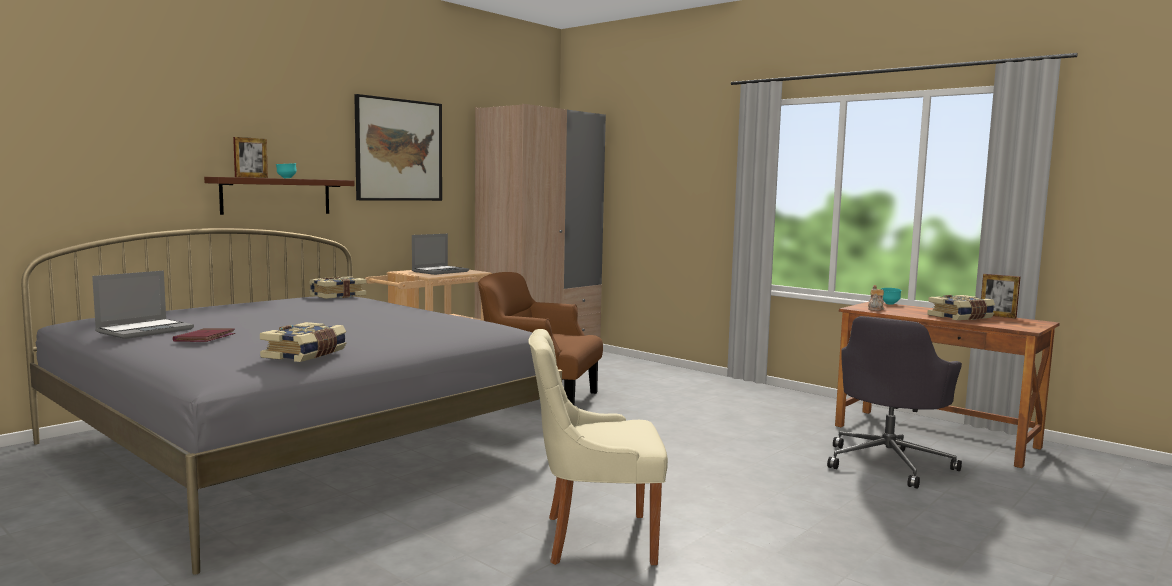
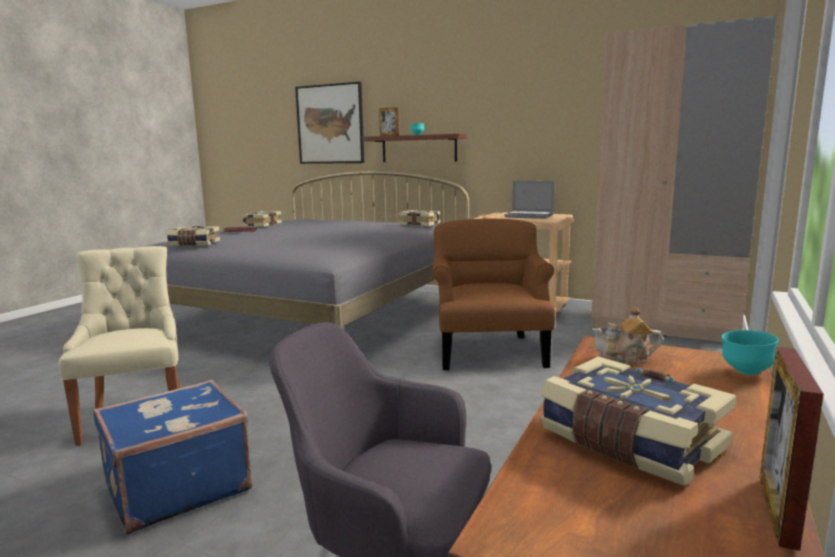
camera: 75 degrees right, 5 degrees up
(145, 330) = (262, 225): laptop -> book
(399, 150) = (523, 103): picture -> picture (330, 124)
(758, 514) = (176, 487): none -> blue suitcase

